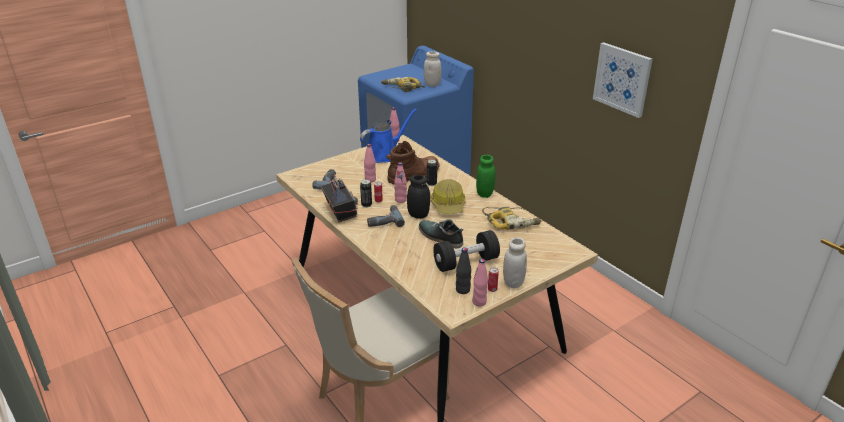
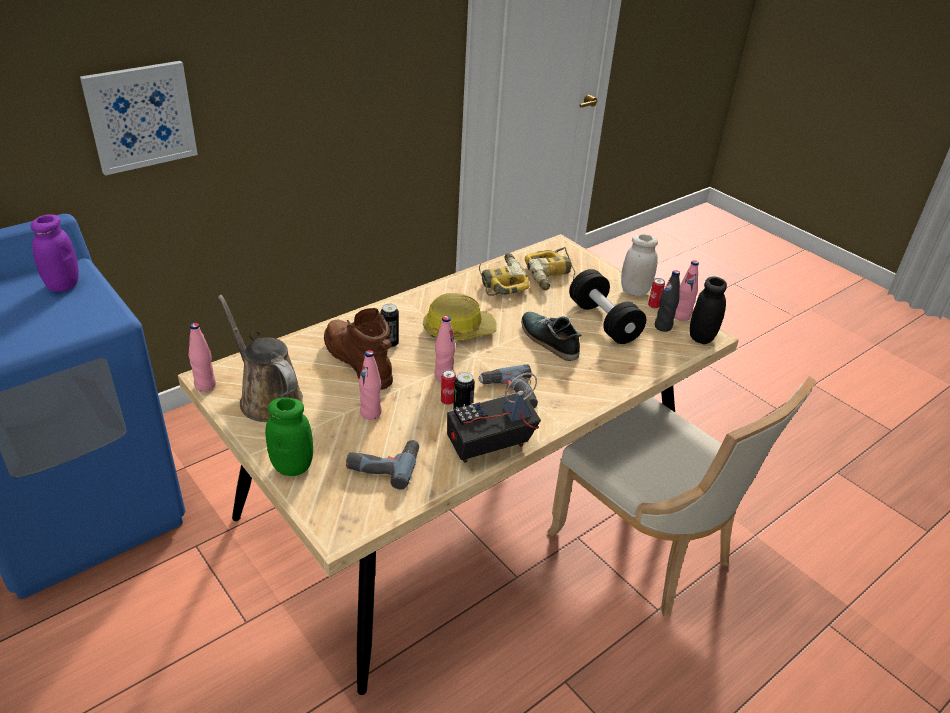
camera: 95 degrees left, 5 degrees up
(384, 155) = (267, 398): blue watering can -> brown watering can
(402, 88) = (63, 322): power drill -> power drill (551, 275)
(418, 215) = (490, 359): black jar -> black jar (701, 337)
(432, 85) = (63, 285): white jar -> purple jar
(440, 237) = (548, 340): shoe -> shoe turned 105 degrees clockwise
(485, 194) = (423, 296): green jar -> green jar (292, 466)
(622, 79) = (362, 69): picture -> picture (141, 117)

